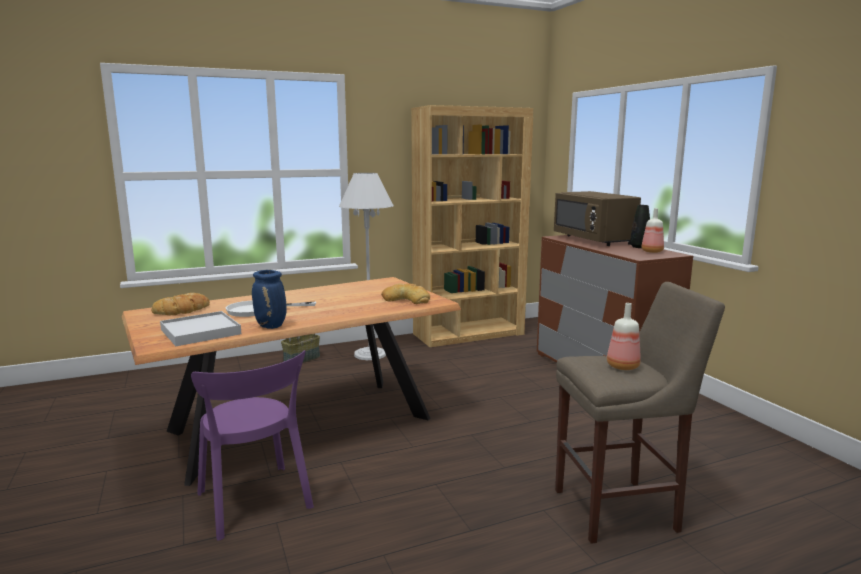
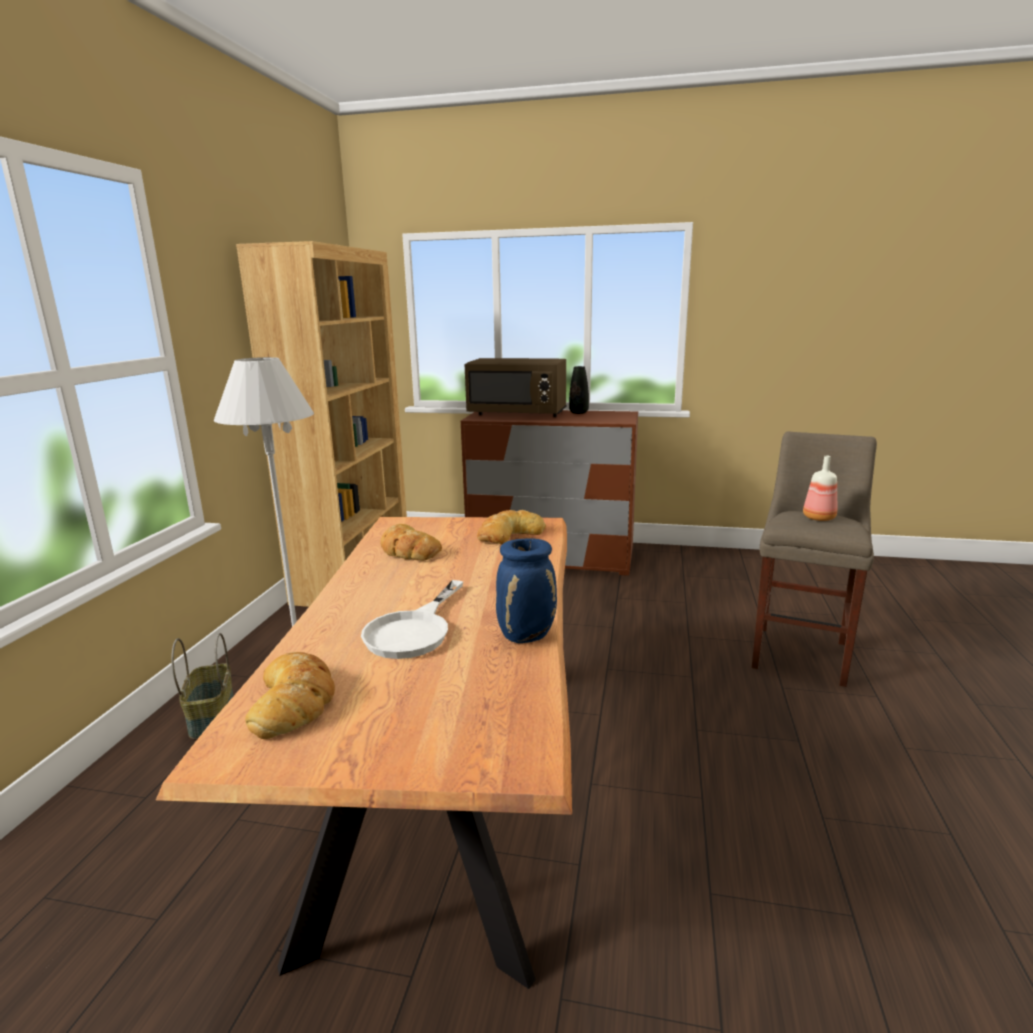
camera: 55 degrees left, 5 degrees up
(200, 332) = (483, 702): white tray -> none
(255, 503) = (646, 903): purple chair -> none
(352, 290) = (408, 550): none -> bread
(651, 251) = (604, 414): bottle -> none

